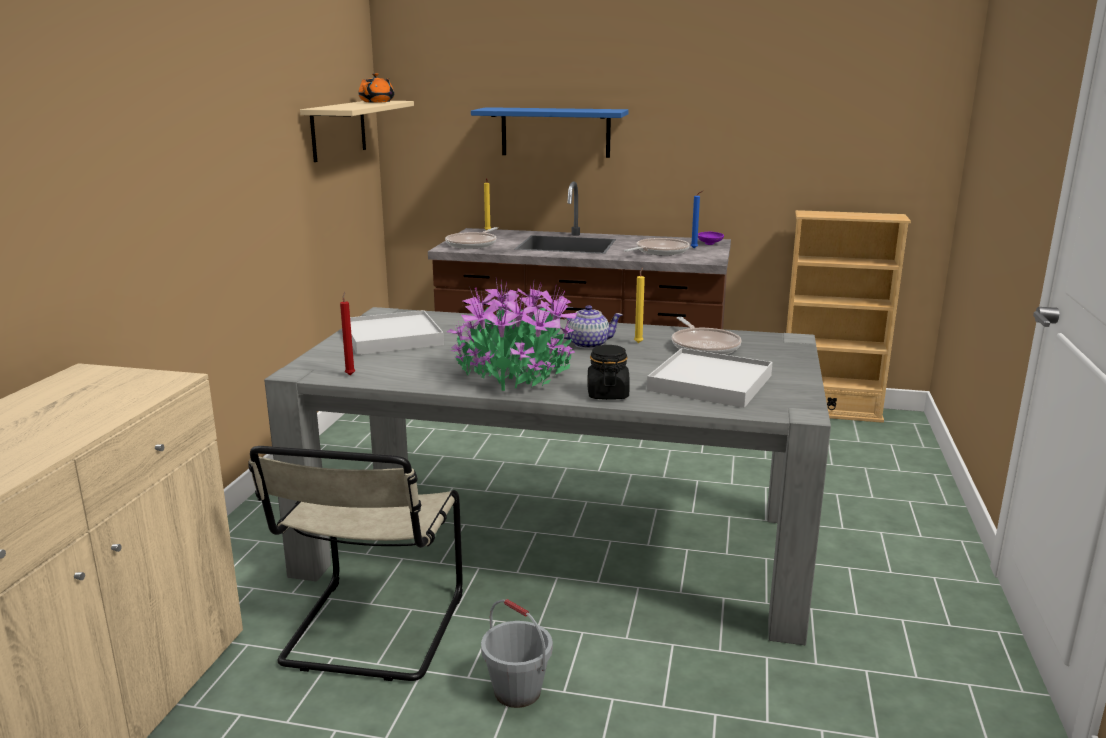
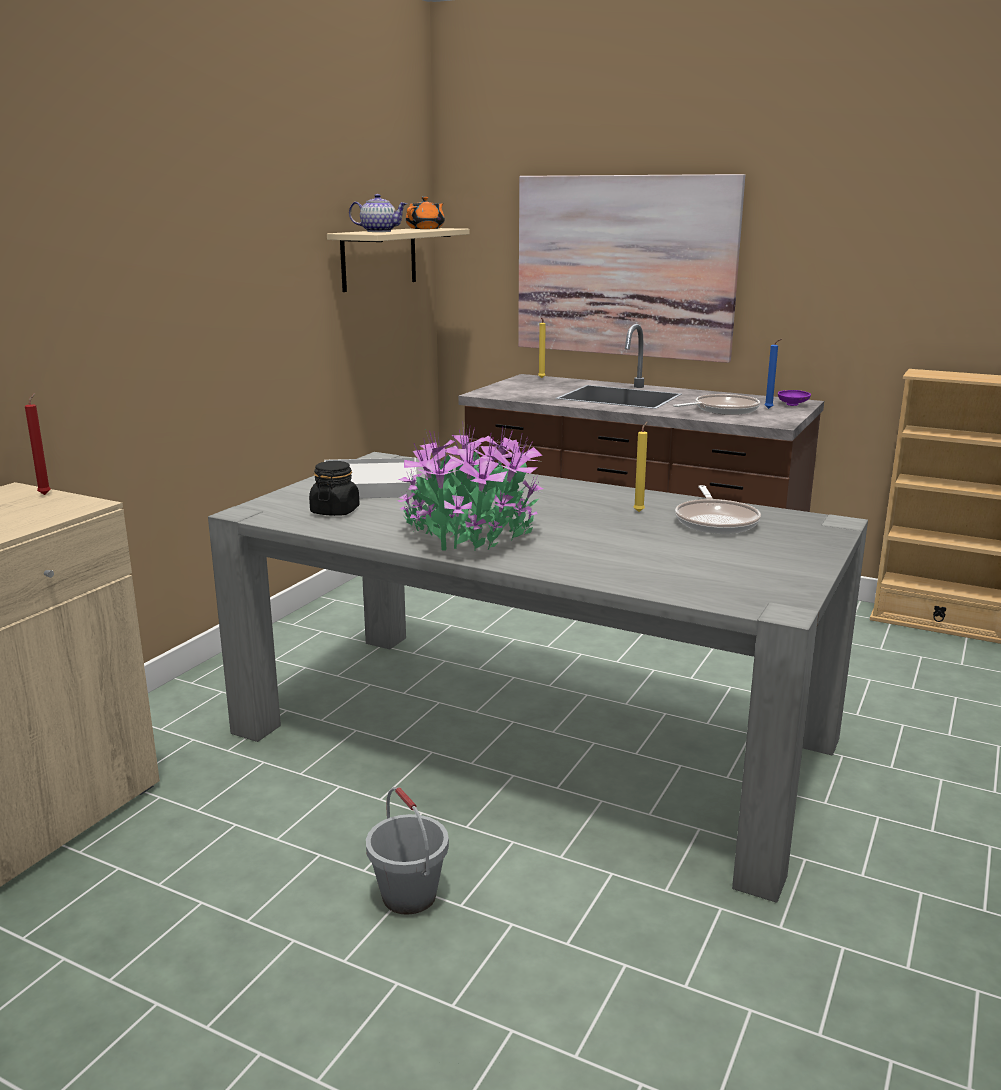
camera: 15 degrees right, 0 degrees up
(350, 374) = (296, 519): red candle -> red candle (46, 494)
(371, 633) = (286, 805): beige chair -> none
(473, 244) = (514, 391): frying pan -> none
(555, 132) = (624, 266): blue shelf -> picture
(587, 344) = (578, 508): teapot -> teapot (378, 231)
(607, 394) = (558, 565): black jar -> black jar (335, 511)
(710, 383) = (691, 564): white tray -> none

